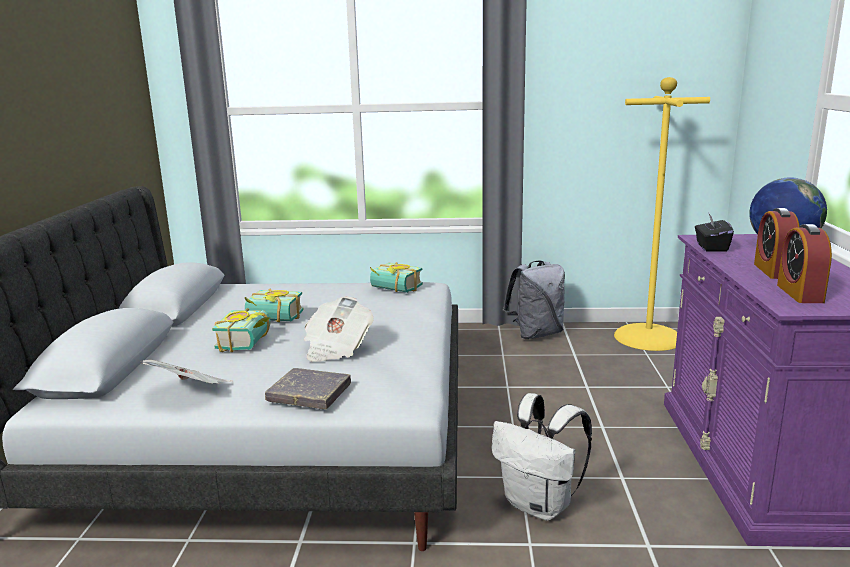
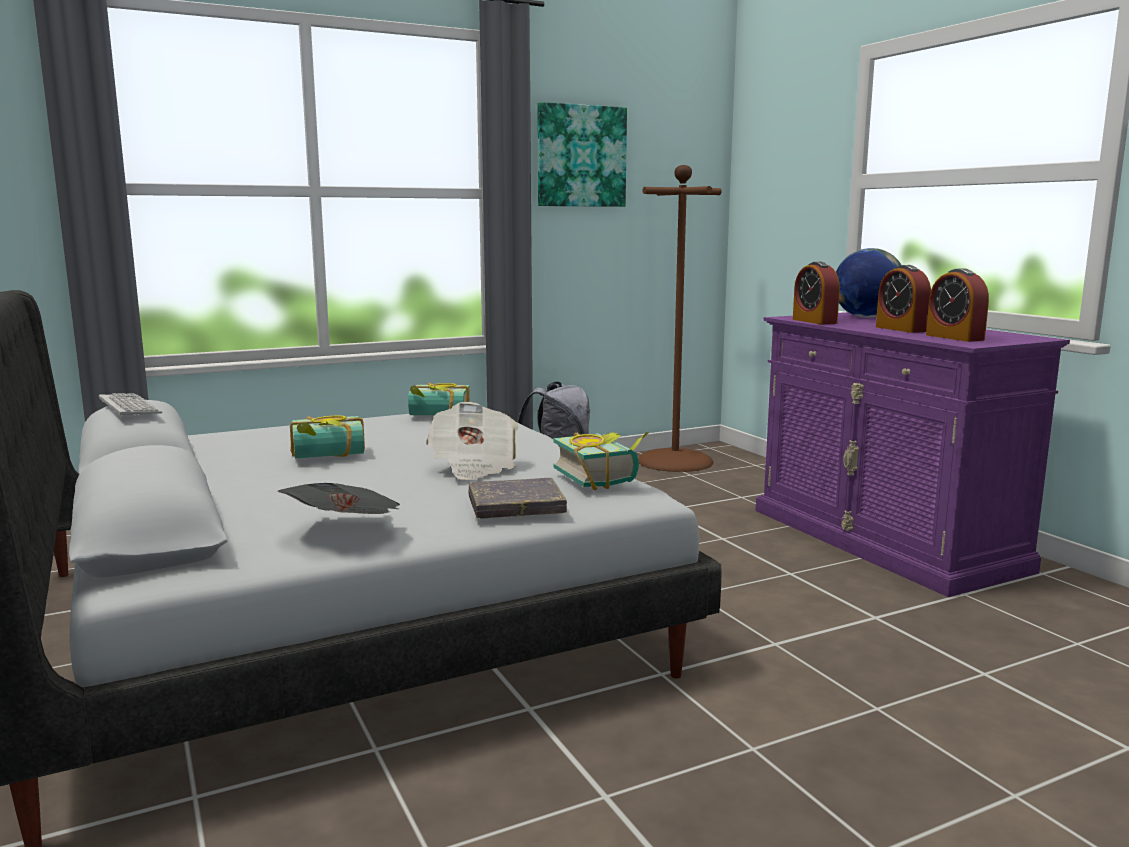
camera: 30 degrees left, 5 degrees down
(166, 271) = (129, 406): none -> keyboard
(250, 342) = (340, 479): book -> book (603, 478)
(540, 505) = (745, 611): white backpack -> none
(580, 70) = (581, 156): none -> picture
(648, 337) = (675, 461): yellow clothes rack -> brown clothes rack
(711, 247) = (814, 321): black tissue box -> alarm clock

